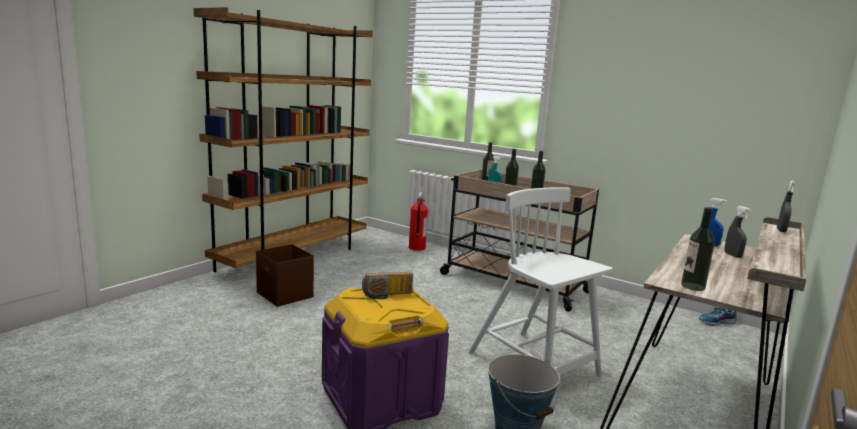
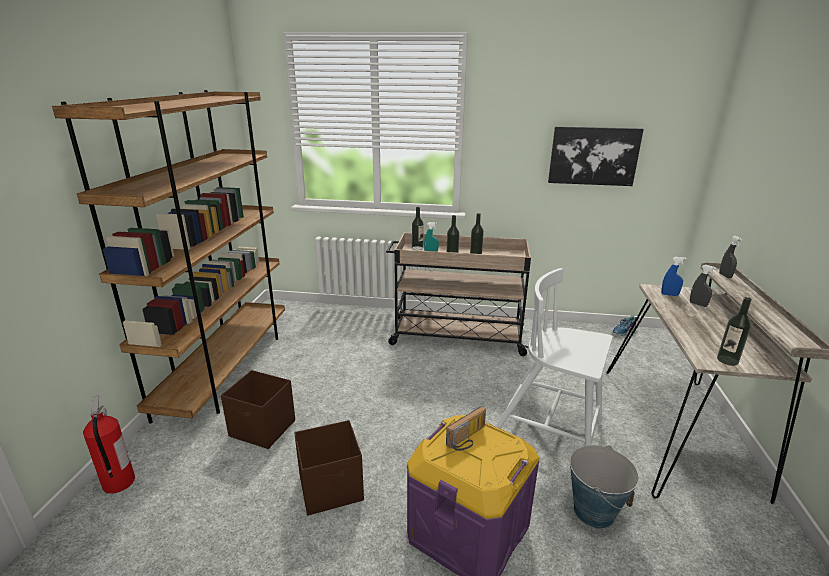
camera: 25 degrees left, 10 degrees up
(299, 341) = (332, 488): none -> brown storage box
(416, 248) = (341, 317): fire extinguisher -> fire extinguisher (118, 483)
(685, 107) = (593, 156): none -> picture

